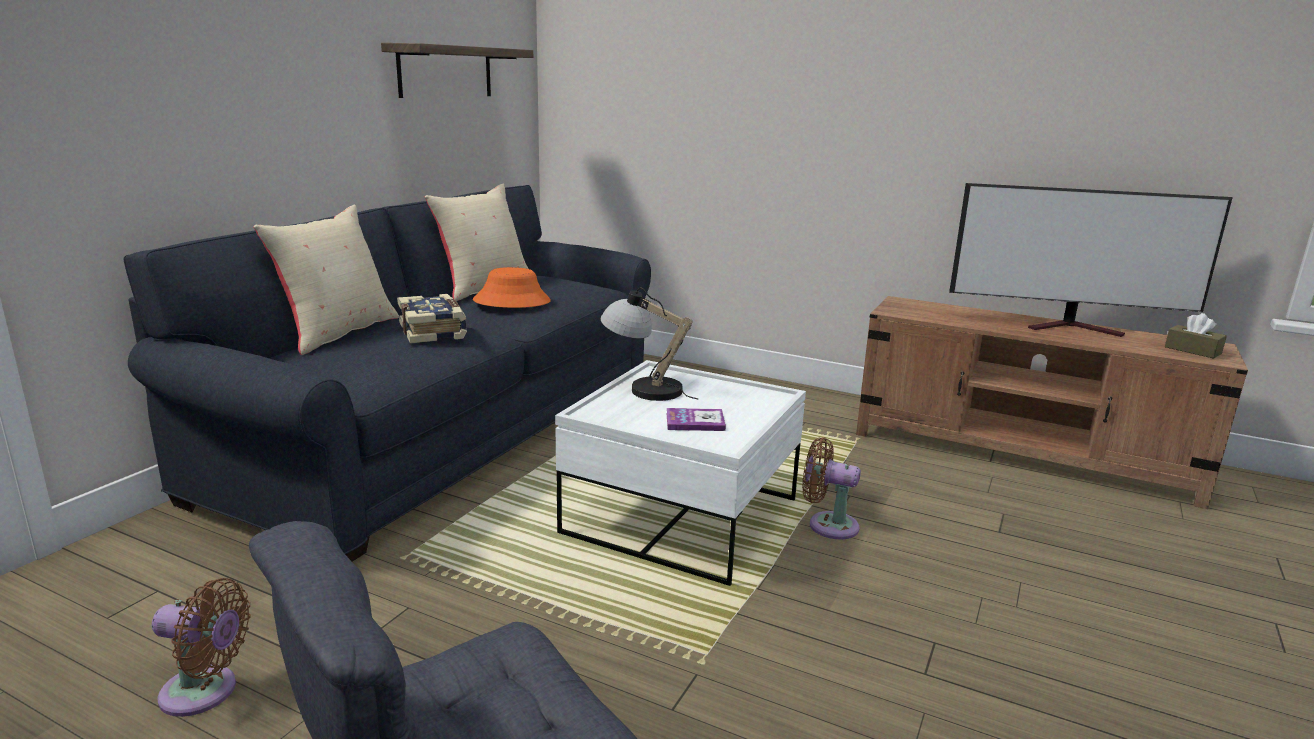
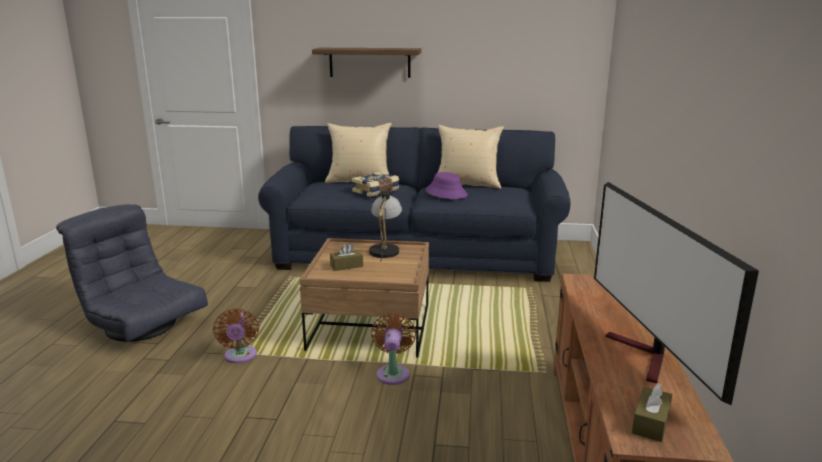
camera: 70 degrees right, 0 degrees up
(205, 693) = (196, 273): brown fan -> brown fan (240, 357)
(446, 71) = (507, 55): shelf -> shelf (369, 62)
(512, 301) = (446, 193): orange hat -> purple hat
(681, 516) = (370, 327): white coffee table -> brown coffee table
(695, 421) = (346, 266): book -> brown tissue box

